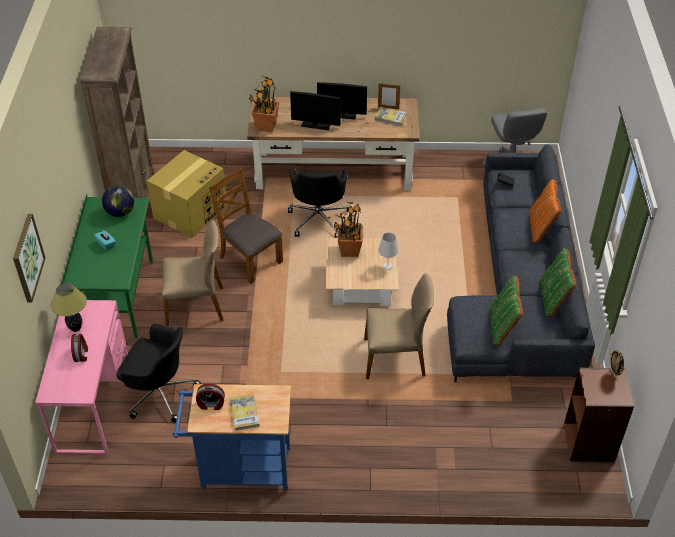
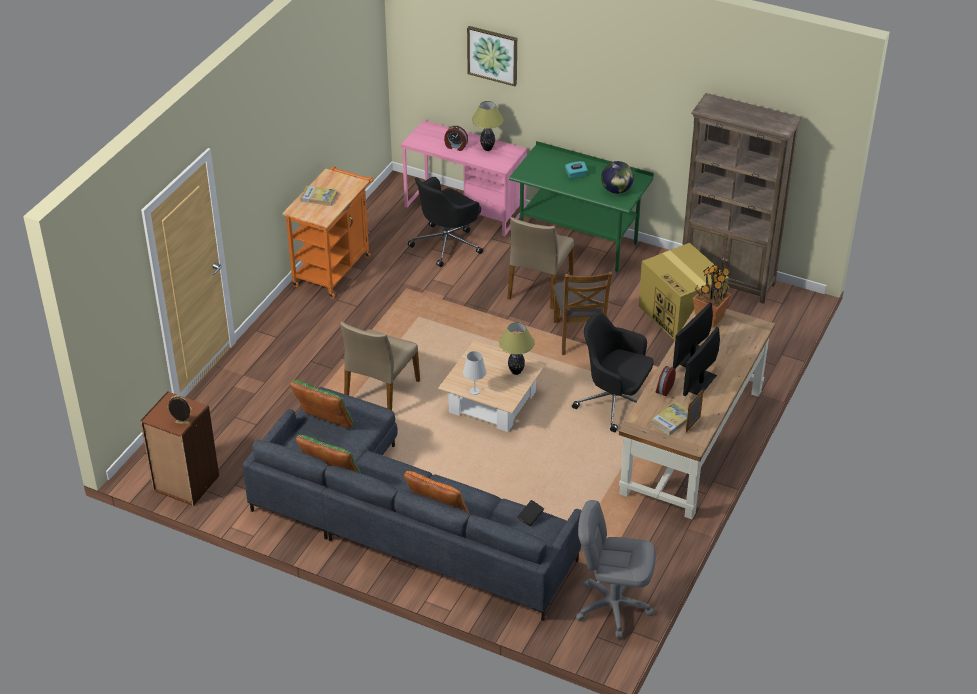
camera: 115 degrees right, 5 degrees down
(211, 404) = (341, 184): alarm clock -> alarm clock (664, 389)
(240, 469) = (334, 267): blue cart -> orange cart
(250, 259) = (580, 336): brown chair -> brown chair turned 105 degrees clockwise
(349, 250) = (516, 372): potted plant -> table lamp

